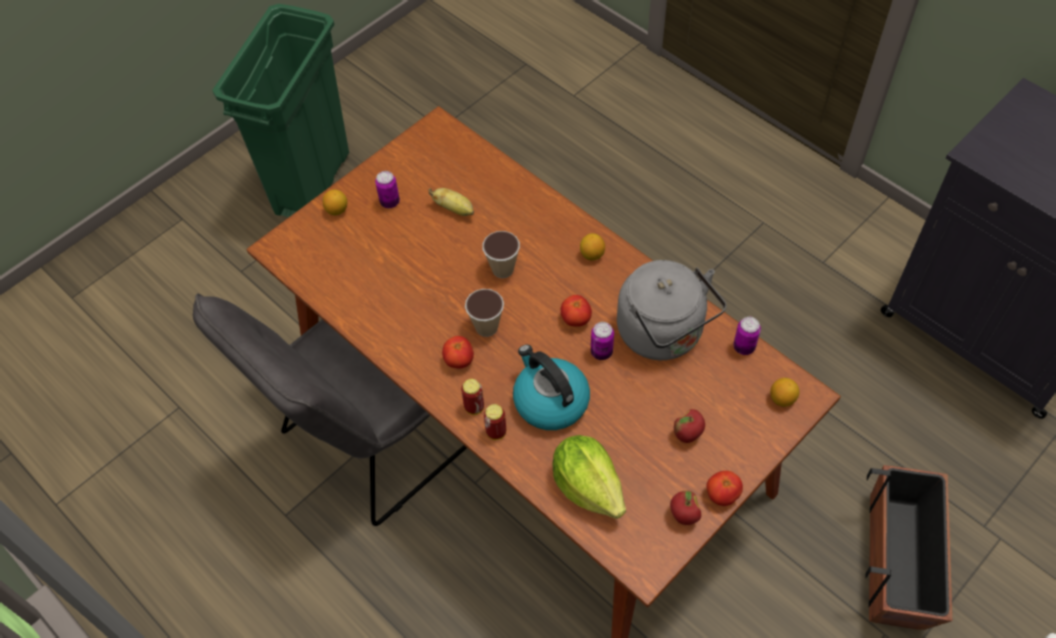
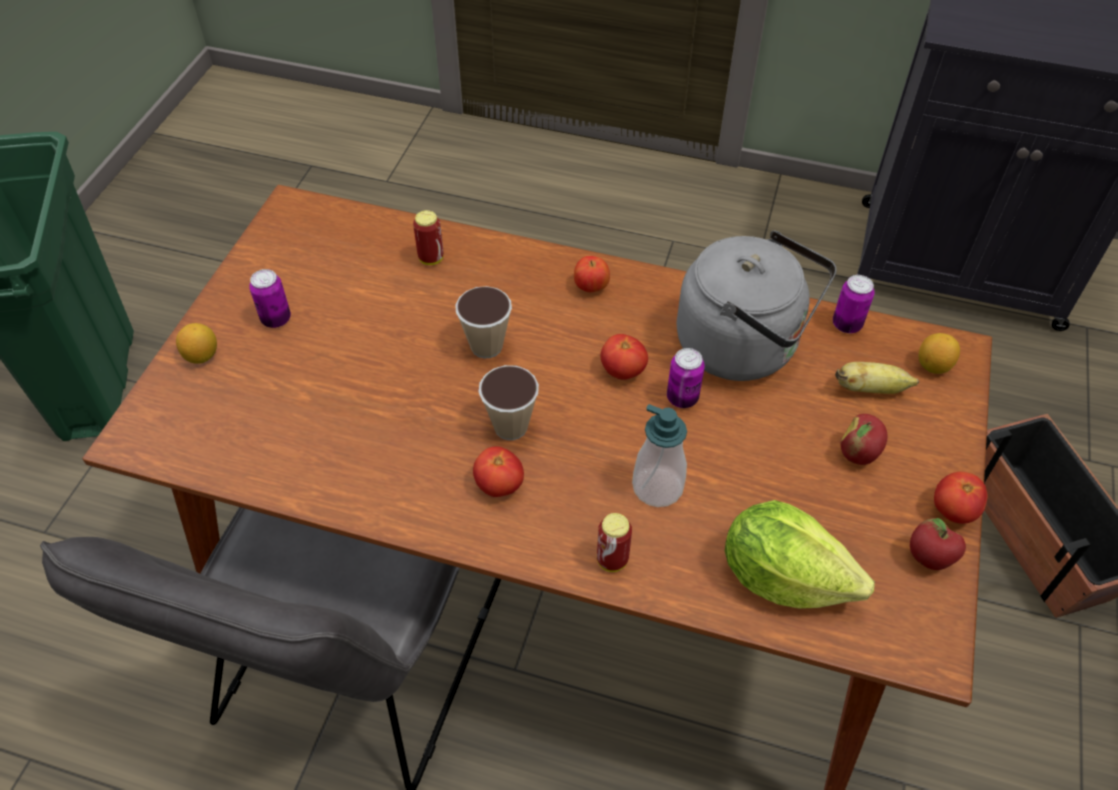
camera: 30 degrees left, 5 degrees down
(454, 209) = (375, 297): banana -> banana (870, 389)
(474, 407) = (560, 539): can -> can (431, 258)
(550, 401) = (657, 487): kettle -> soap dispenser
(592, 254) = (591, 287): lemon -> apple

